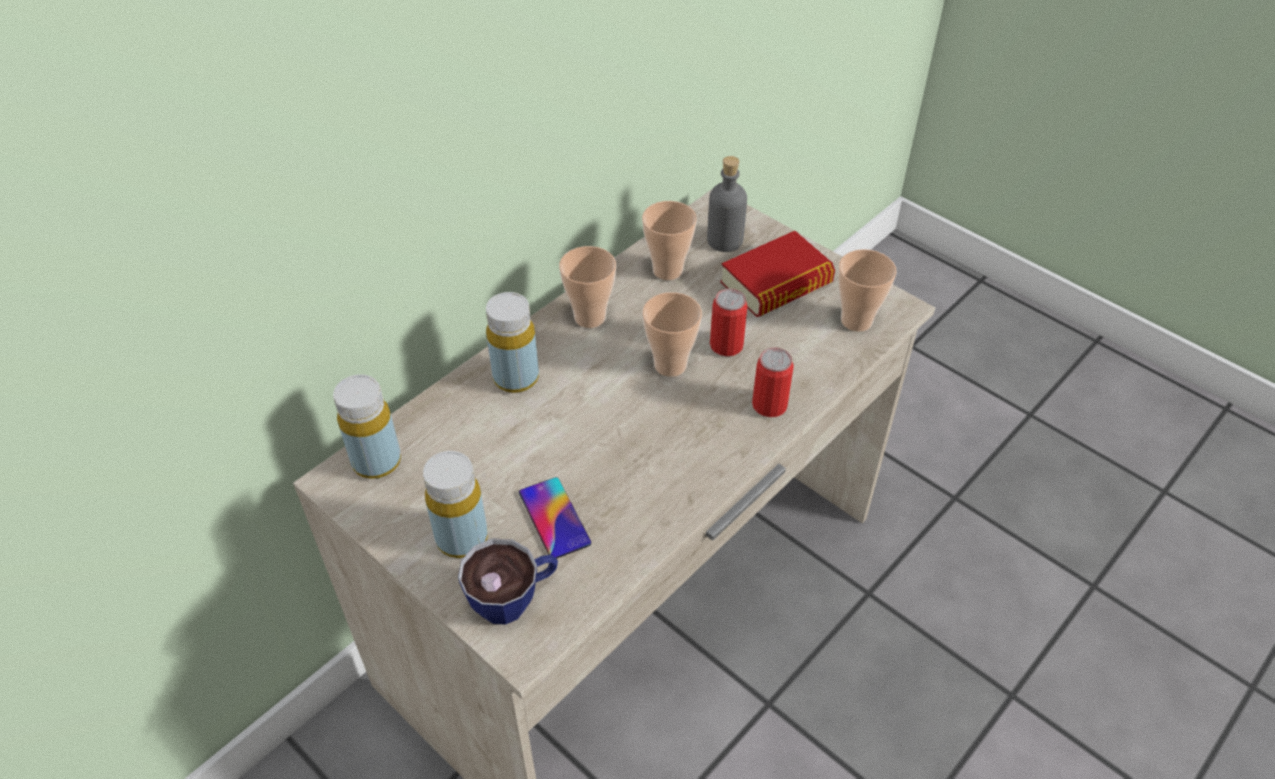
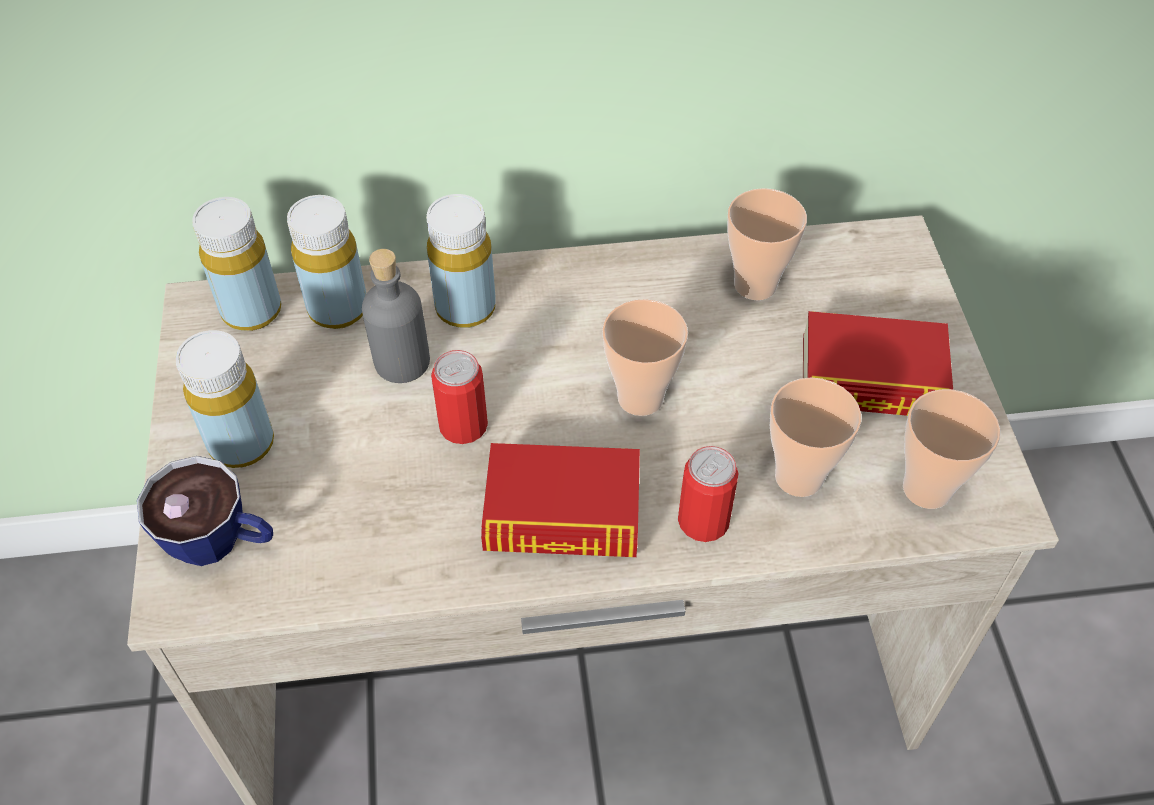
camera: 40 degrees right, 5 degrees up
(434, 426) = (338, 309): none -> yellow bottle
(554, 518) = (344, 486): phone -> none
(590, 317) = (610, 287): cup -> cup (799, 477)
(693, 449) = (562, 512): none -> book
(725, 240) = (863, 288): grey bottle -> grey bottle (402, 362)
(726, 345) = (729, 416): can -> can (463, 425)

